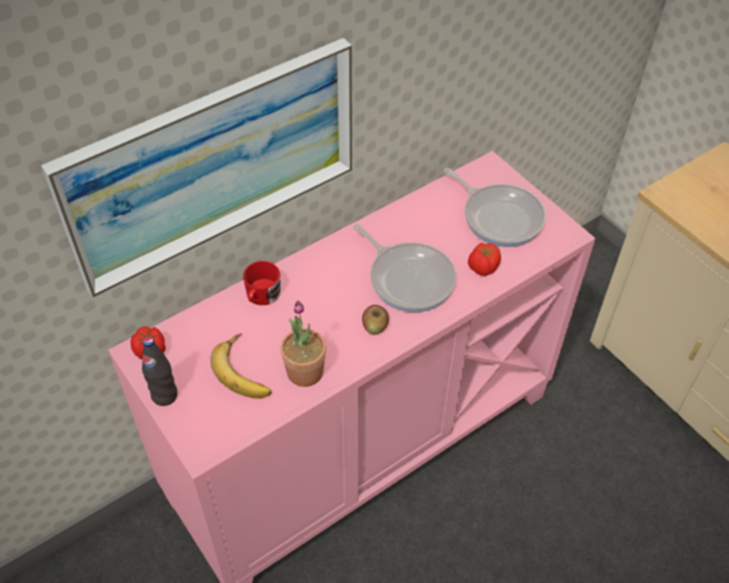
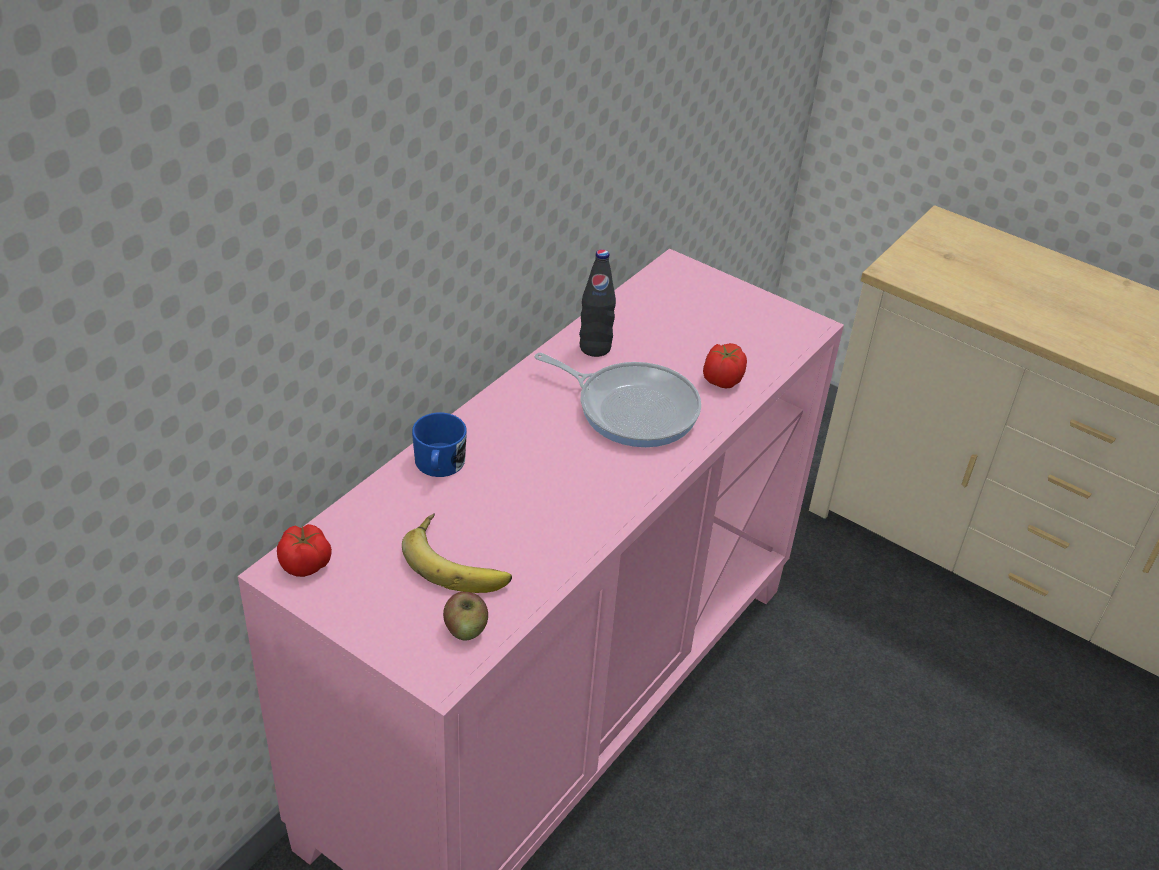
camera: 20 degrees left, 10 degrees down
(164, 395) = (352, 617): black bottle -> black bottle (595, 348)
(213, 163) = (373, 259): picture -> none
(261, 296) = (439, 465): red mug -> blue mug
(305, 372) = (544, 546): potted plant -> none
(375, 327) = (614, 473): apple -> apple (465, 629)
(499, 216) = (715, 319): frying pan -> none

